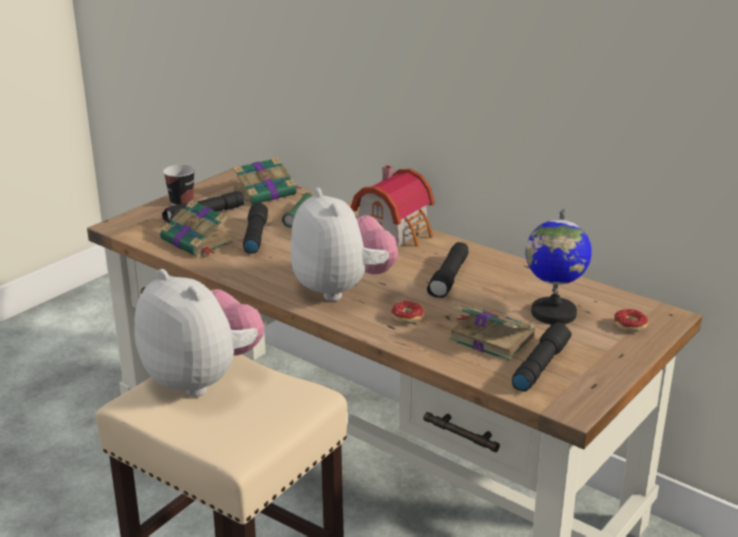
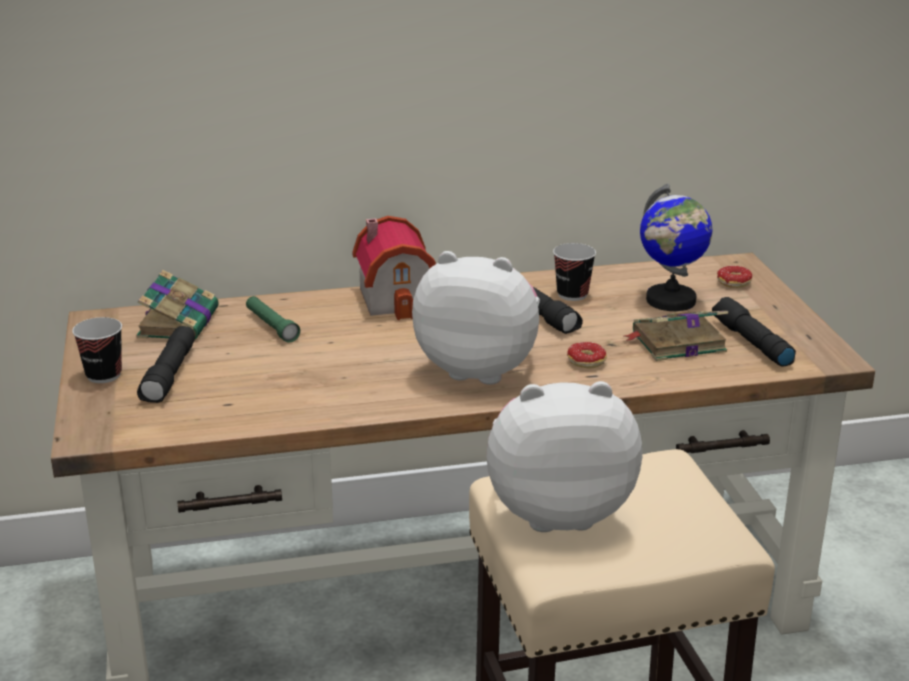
camera: 50 degrees left, 0 degrees up
(197, 242) = (231, 403): book -> none
(254, 236) = (277, 367): black flashlight -> none
(498, 278) = (572, 294): none -> cup

